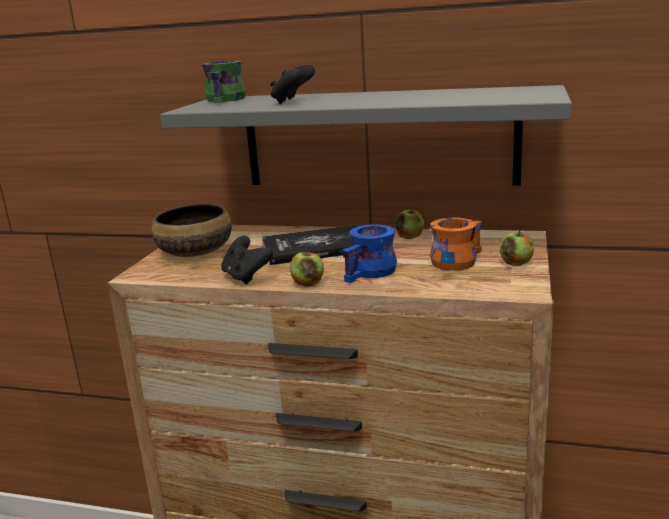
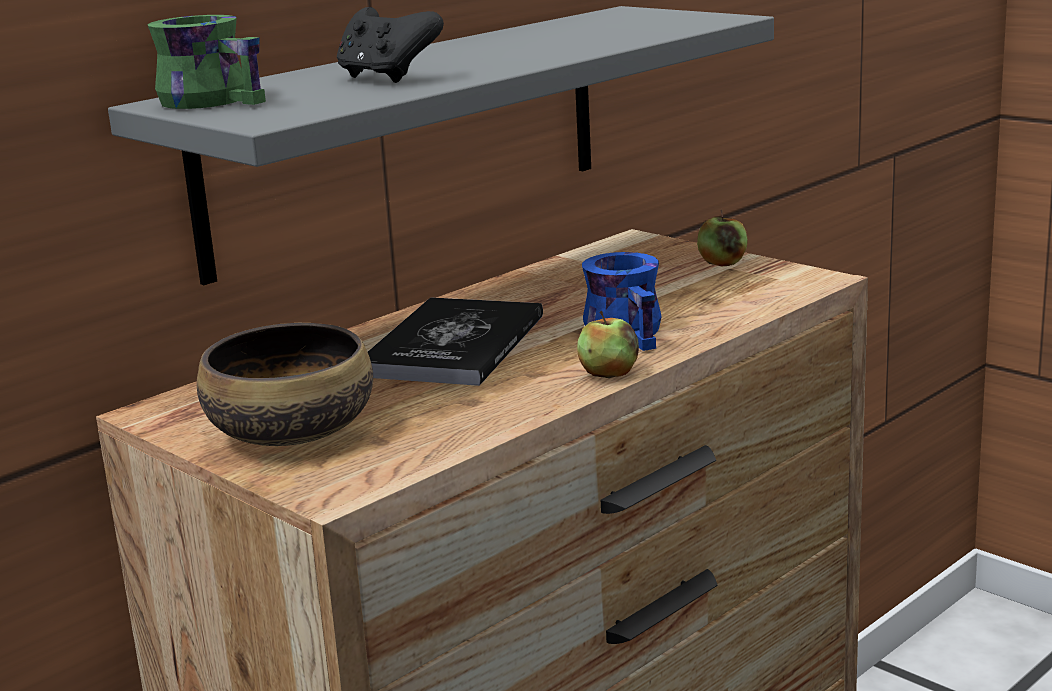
camera: 60 degrees left, 0 degrees up
(246, 277) = (509, 408): black game controller -> none
(409, 237) = (521, 288): apple -> none
(455, 260) = (660, 285): orange mug -> none

